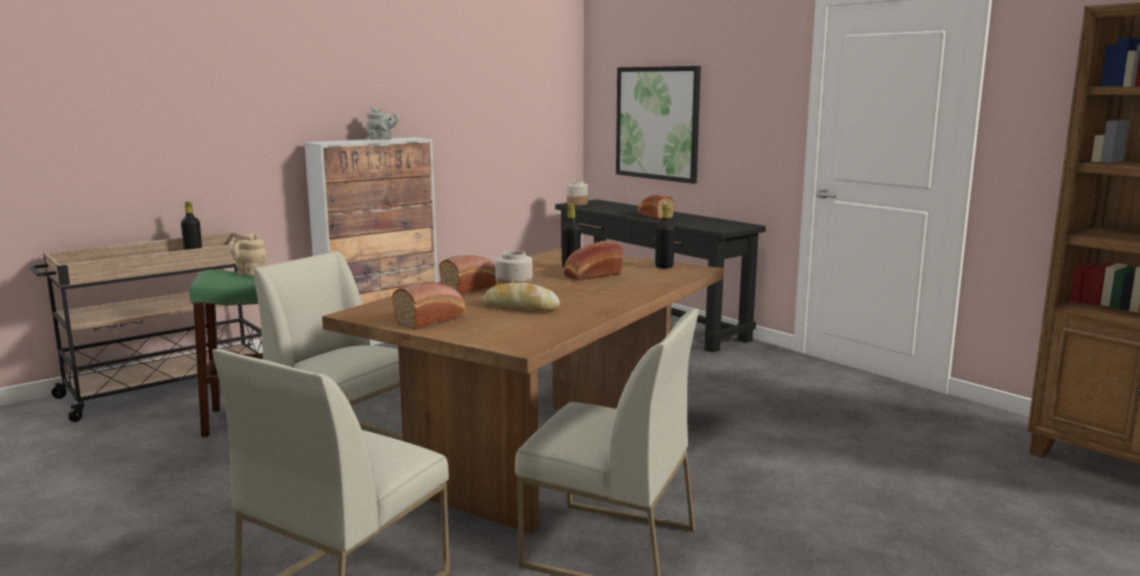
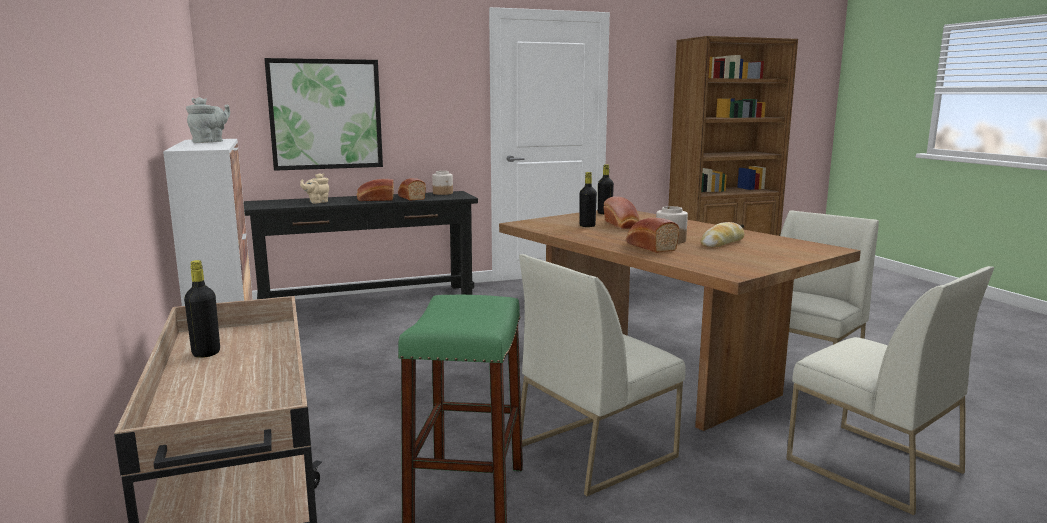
camera: 70 degrees left, 0 degrees up
(250, 273) = (457, 313): beige teapot -> beige teapot (317, 202)
(432, 320) = (758, 259): bread -> bread (411, 197)
(577, 204) = (261, 206): jar -> jar (443, 193)

